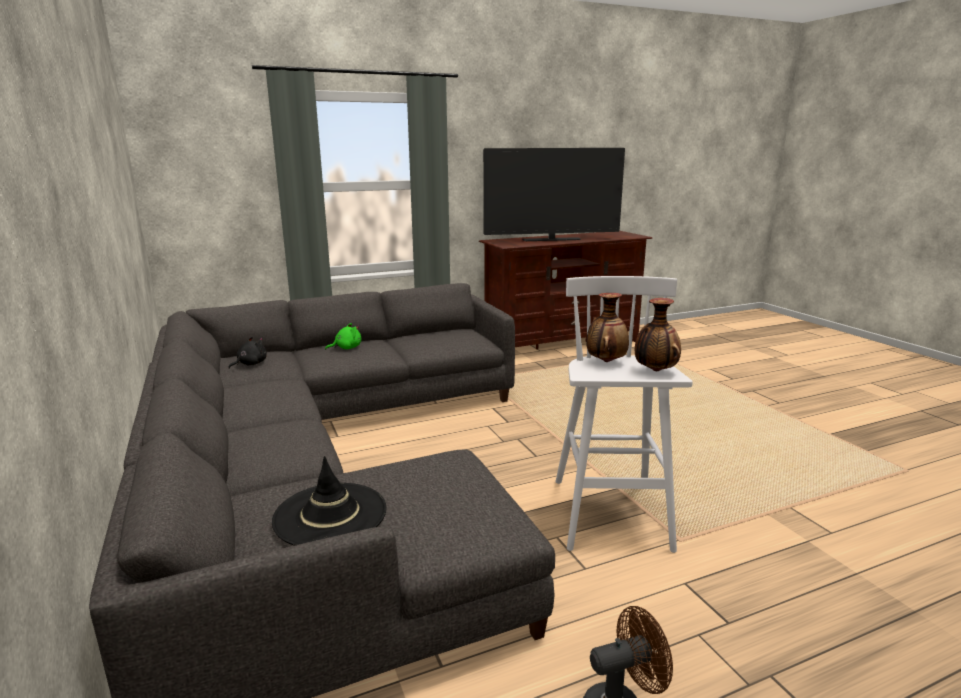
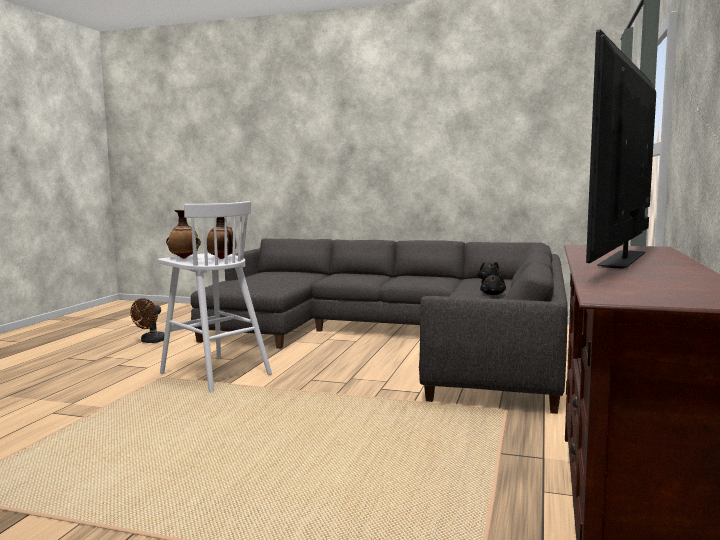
camera: 130 degrees right, 10 degrees down
(330, 515) = (274, 274): black hat -> none
(346, 348) = (493, 294): green plush toy -> black plush toy

